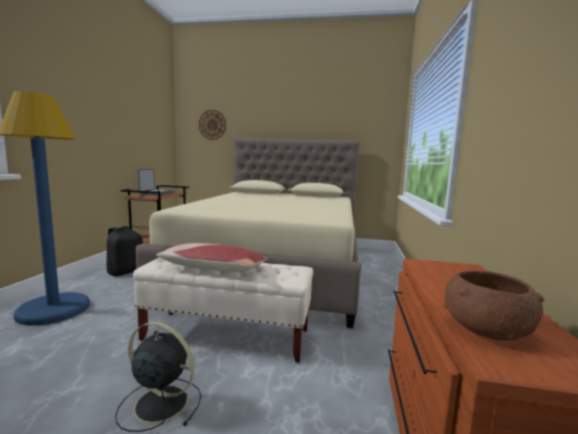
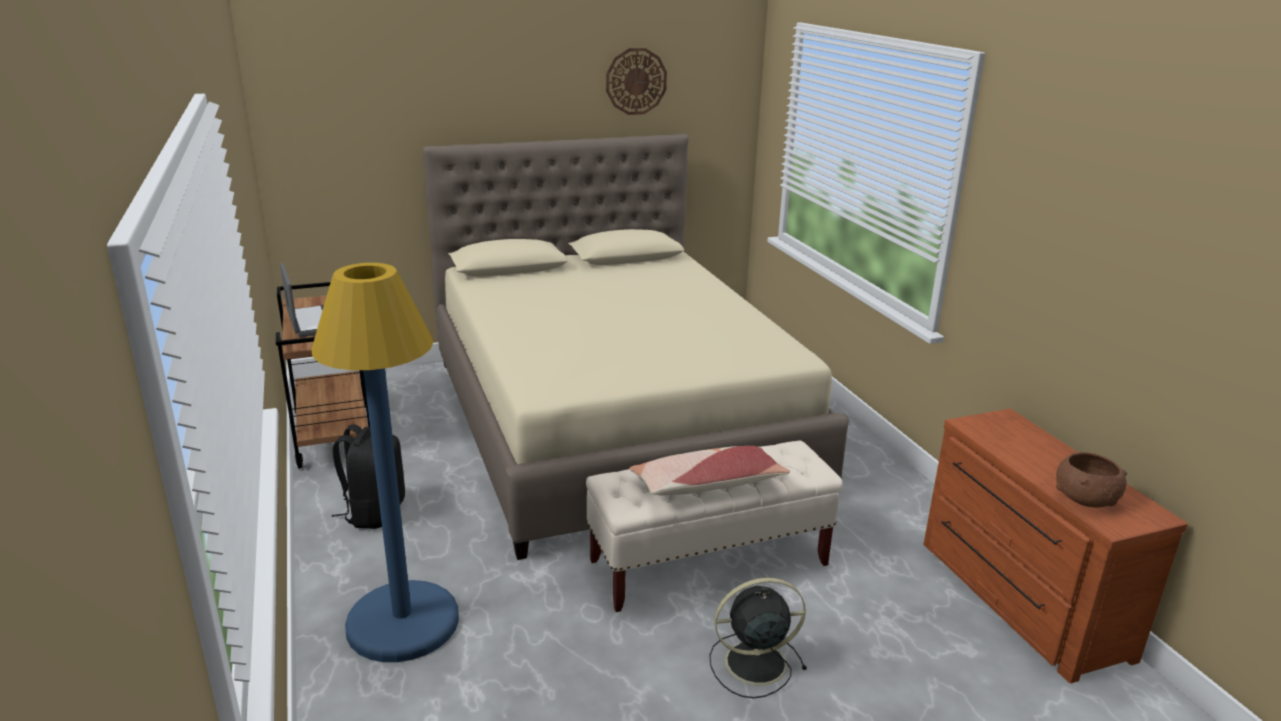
camera: 30 degrees left, 15 degrees up
(212, 125) = (356, 115): wall clock -> wall clock (636, 81)

